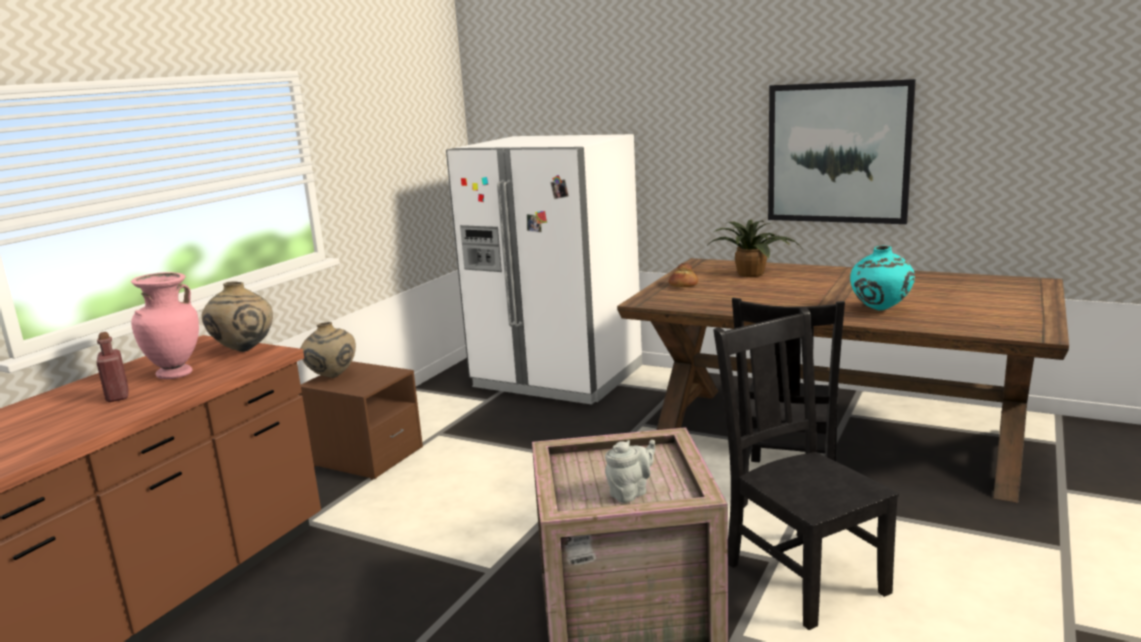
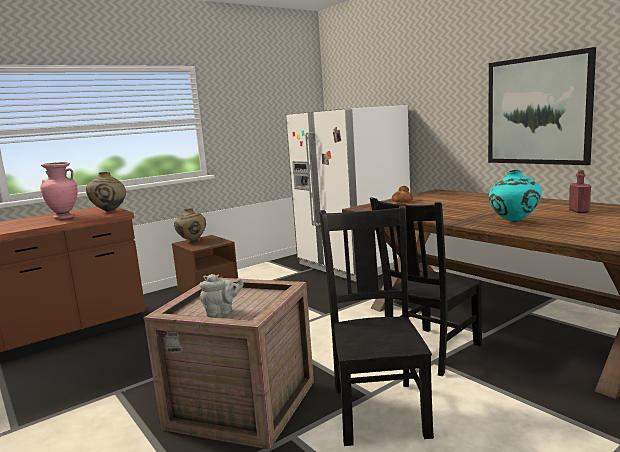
camera: 25 degrees right, 5 degrees down
(117, 396) = (26, 223): red bottle -> red bottle (579, 211)
(752, 274) = (460, 198): potted plant -> none

